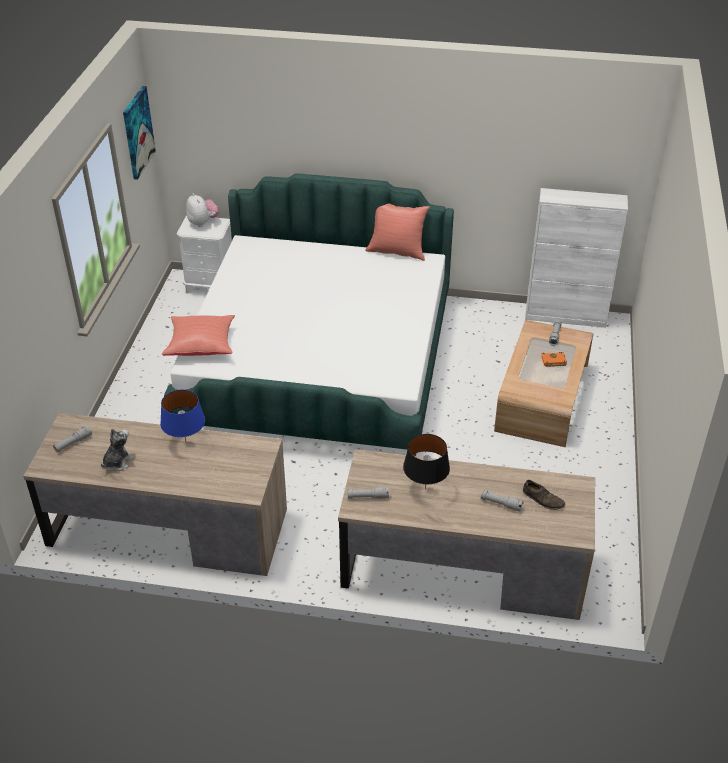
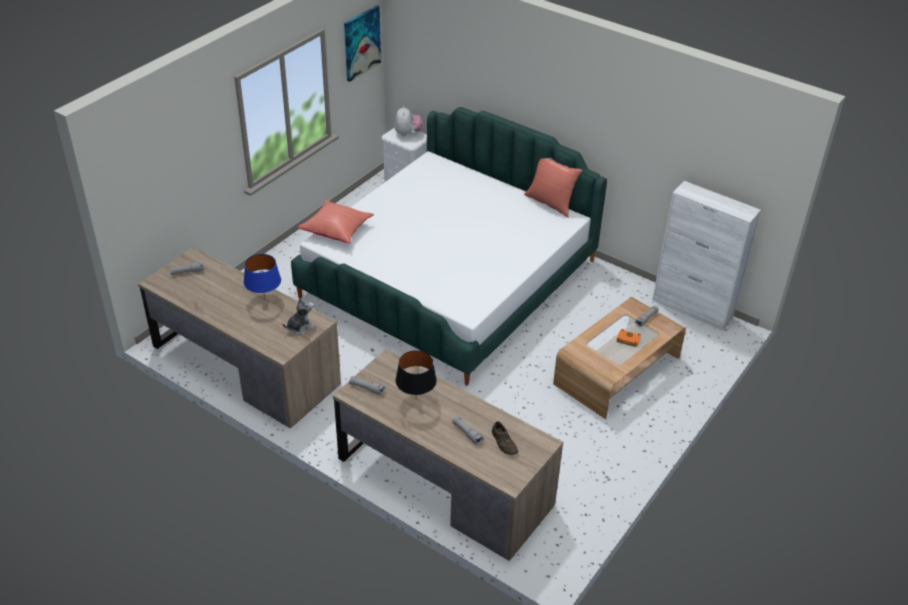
camera: 25 degrees right, 0 degrees up
(117, 462) = (207, 296): plush toy -> plush toy (300, 327)

